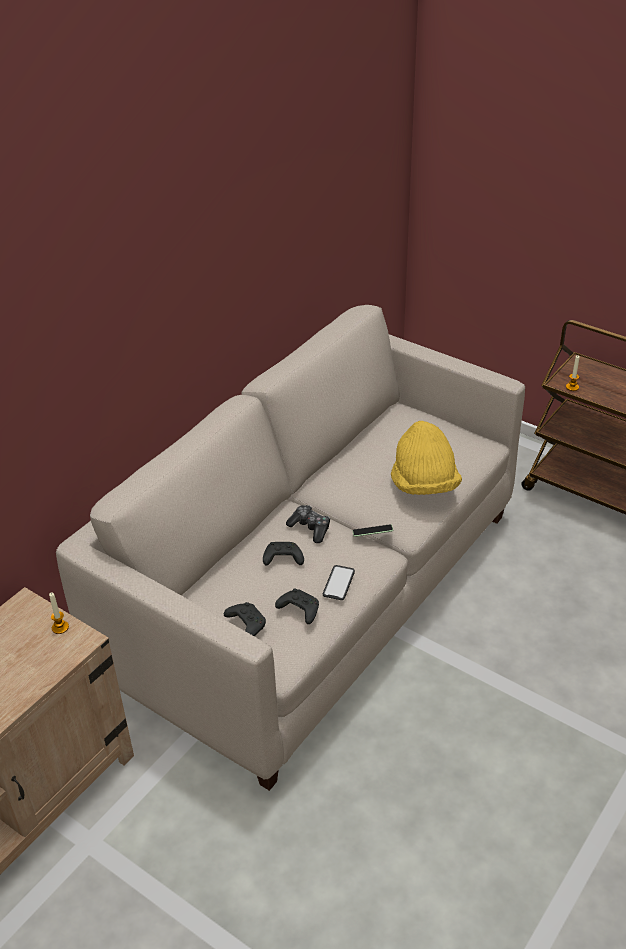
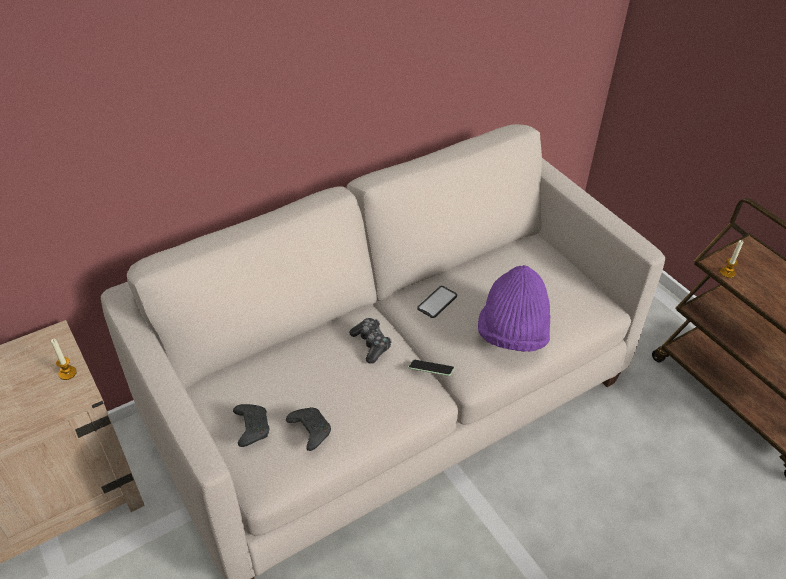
camera: 20 degrees right, 5 degrees up
(282, 559) = (325, 369): black game controller -> none
(338, 583) = (366, 414): phone -> phone (437, 302)
(424, 485) = (512, 333): yellow hat -> purple hat

